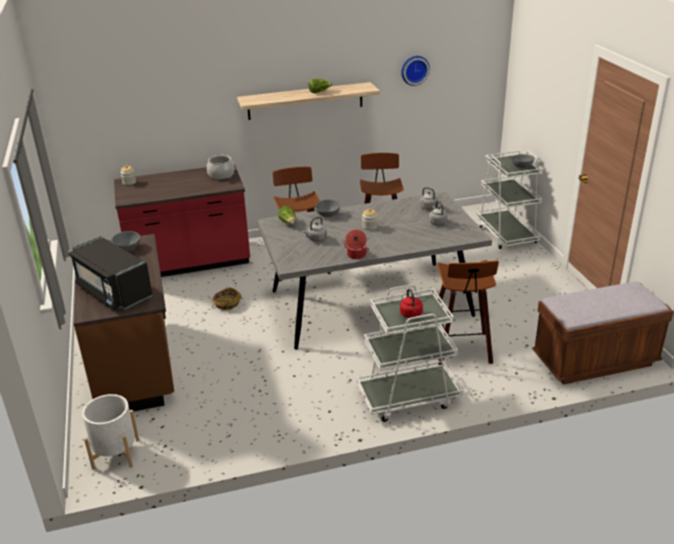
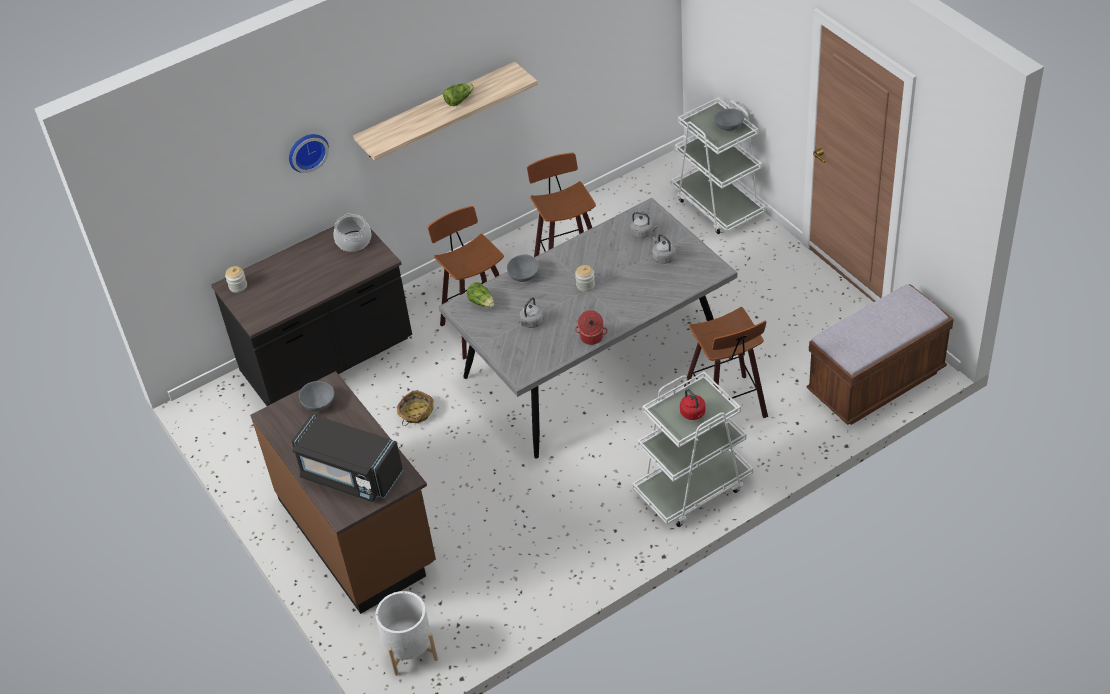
camera: 15 degrees left, 15 degrees up
(189, 263) = (327, 358): red counter -> black counter
(414, 70) = (567, 28): wall clock -> wall clock (307, 151)

